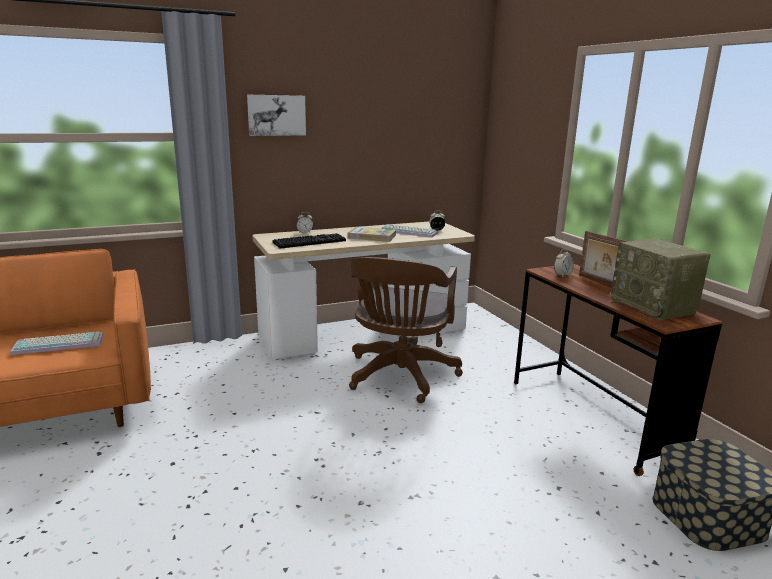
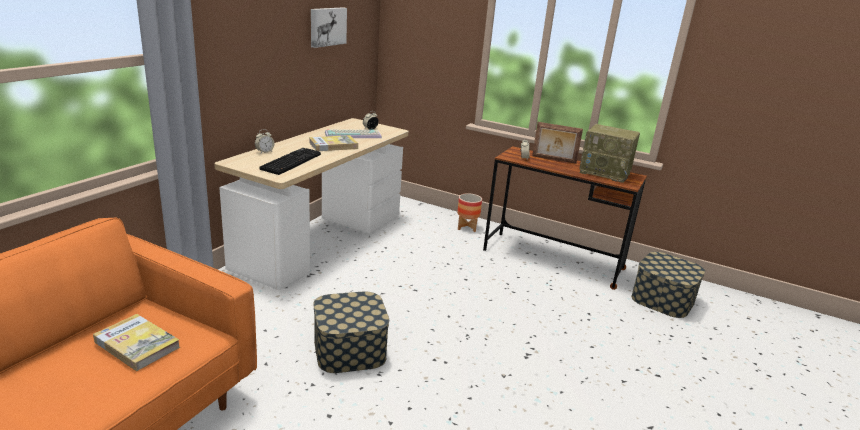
camera: 40 degrees left, 5 degrees up
(60, 344) = (137, 345): keyboard -> book
(260, 421) = (350, 349): none -> storage box
(276, 115) = (228, 26): picture -> picture (327, 26)
(400, 377) = (404, 271): brown office chair -> none
(526, 357) = (467, 227): none -> planter

